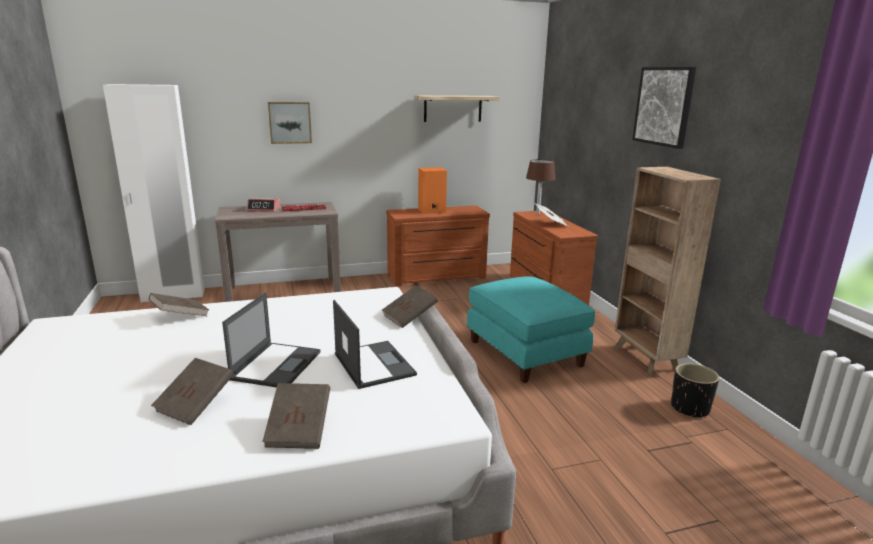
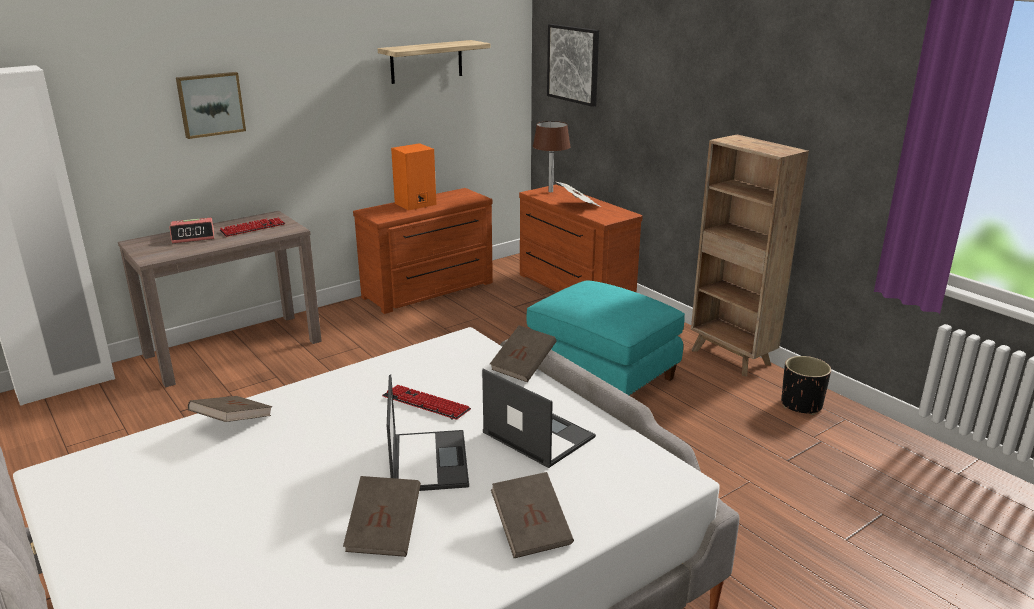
camera: 20 degrees left, 5 degrees up
(314, 328) = (426, 404): none -> keyboard
(664, 106) = (725, 63): picture -> picture (573, 64)

